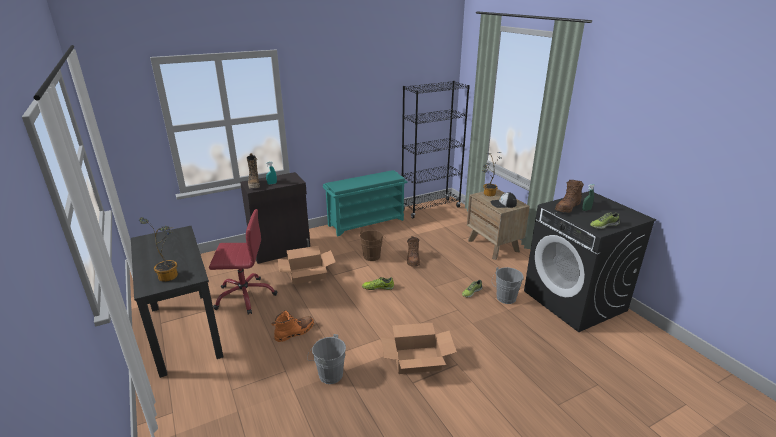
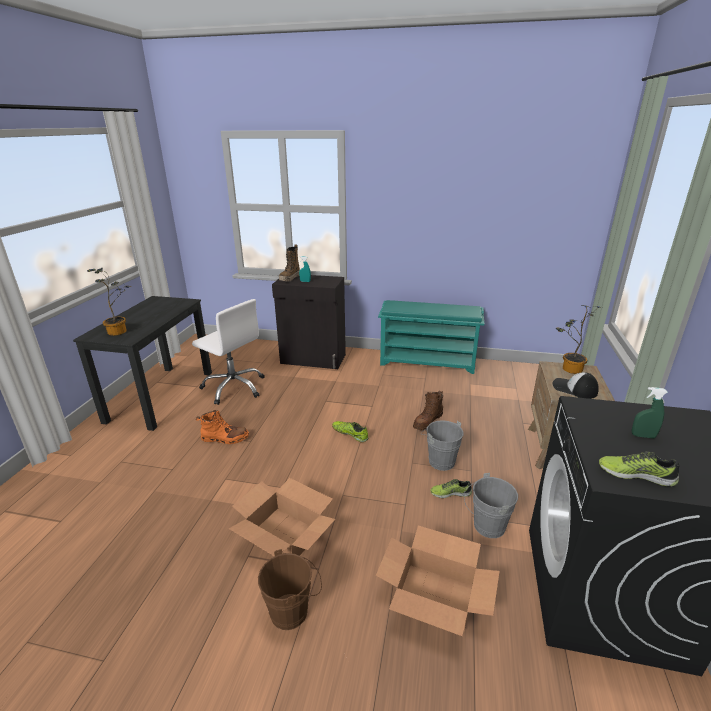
camera: 40 degrees right, 0 degrees up
(245, 296) = (234, 387): red office chair -> white office chair
(307, 274) = (305, 390): cardboard box -> cardboard box (435, 596)
(328, 374) = (195, 494): grey bucket -> grey bucket (439, 460)
(373, 256) = (389, 398): brown bucket -> brown bucket (293, 610)
(430, 208) = (525, 372): black bookcase -> none
(567, 207) = (608, 418): brown boot -> none

